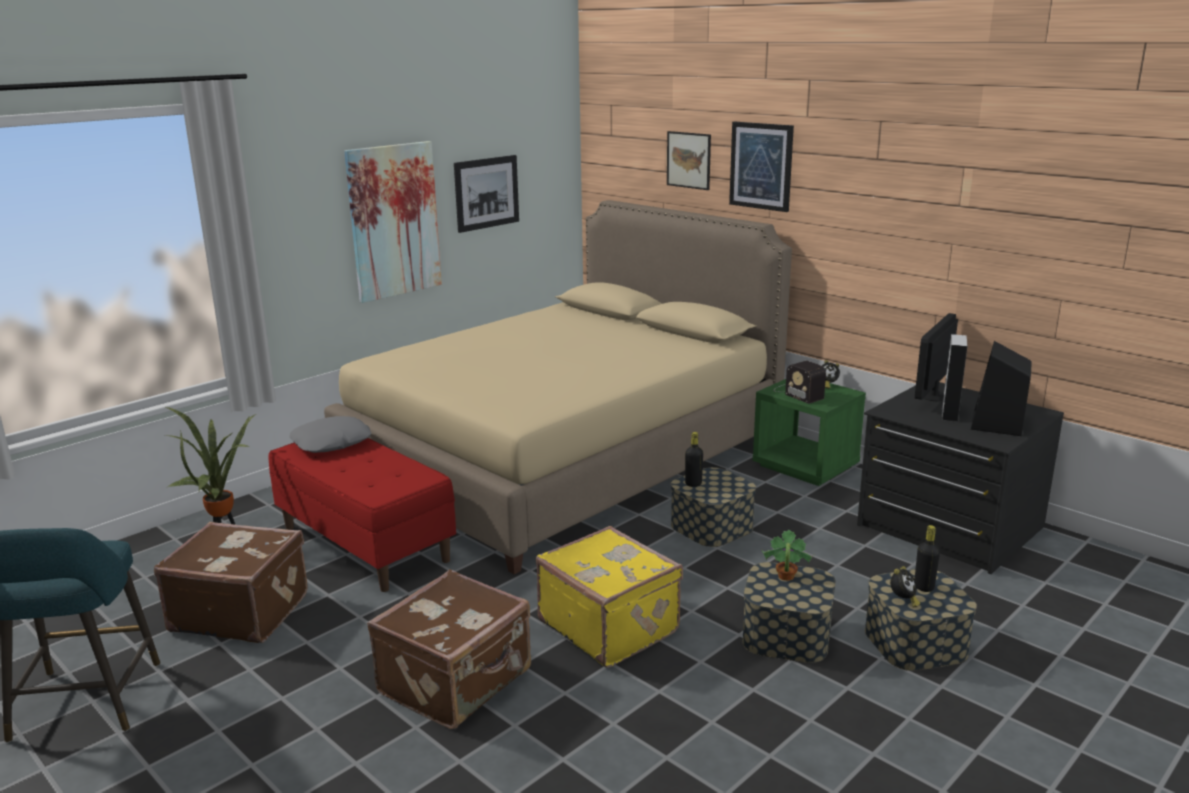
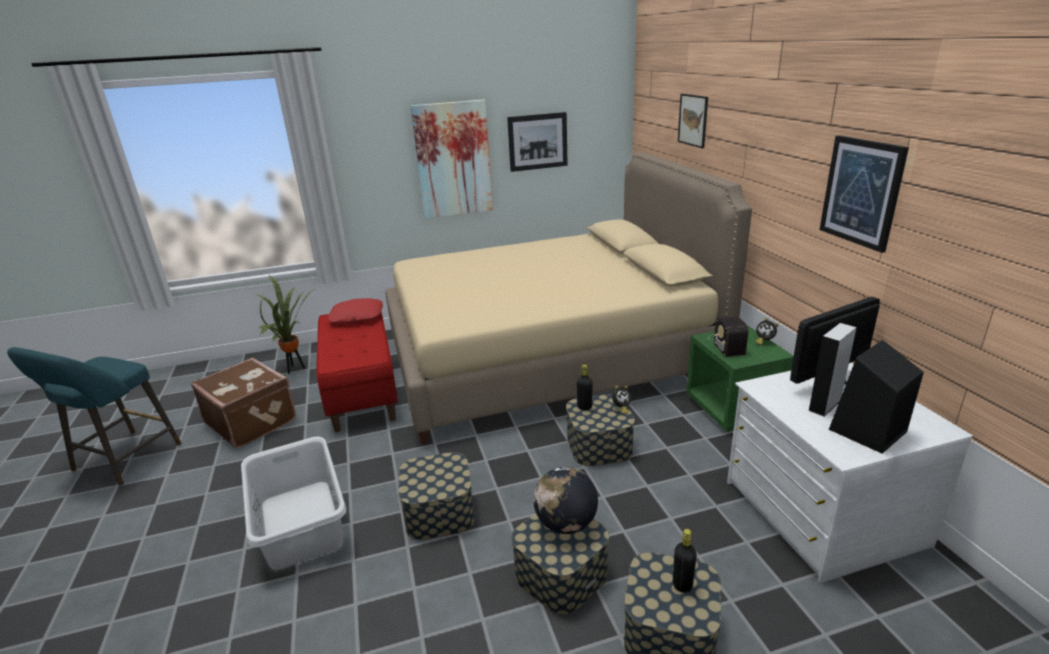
camera: 30 degrees right, 5 degrees up
(331, 443) = (357, 317): grey pillow -> red pillow
(457, 682) = (302, 522): brown suitcase -> grey laundry basket
(610, 625) = (439, 511): yellow suitcase -> storage box
(761, 166) = (739, 128): picture -> picture (861, 192)
(785, 576) = (565, 524): potted plant -> globe
(903, 601) = (646, 592): alarm clock -> alarm clock (621, 408)
(948, 527) = (820, 512): black dresser -> white dresser

